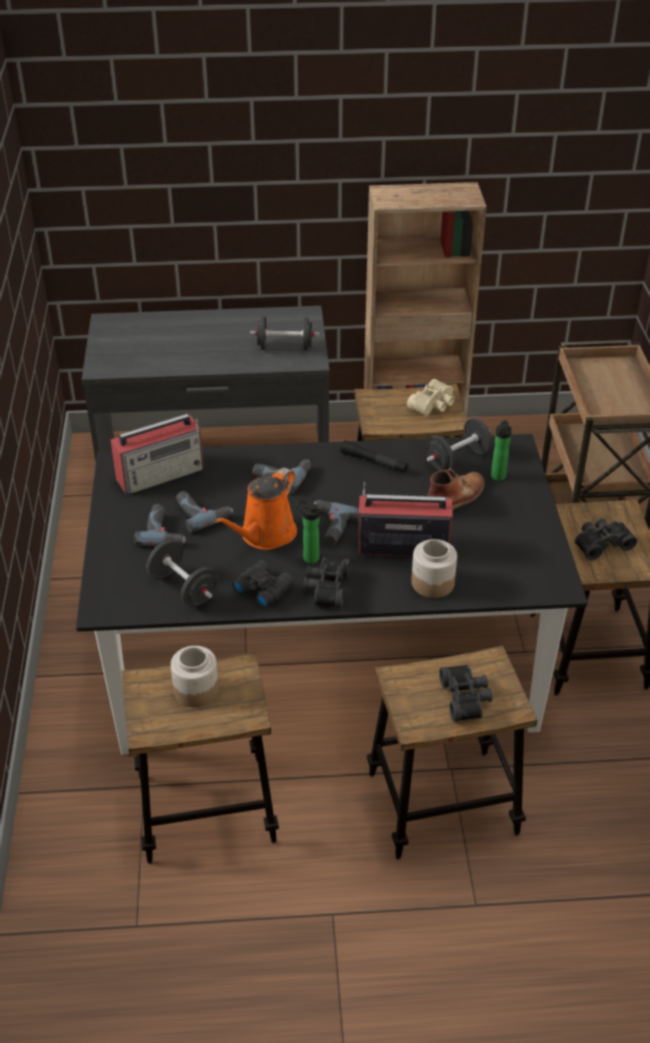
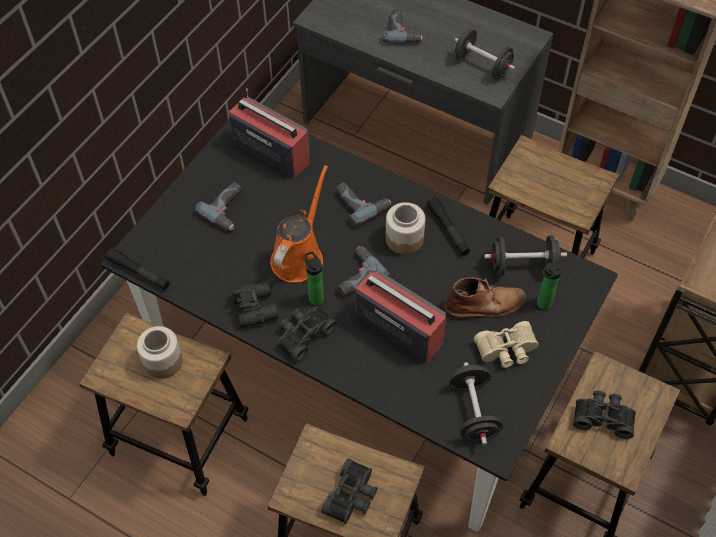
camera: 35 degrees right, 15 degrees up
(124, 615) = (139, 273): none -> black flashlight
(161, 473) = (270, 152): radio -> radio turned 150 degrees counterclockwise
(183, 588) = (199, 272): black dumbbell -> black dumbbell (473, 412)
(202, 512) = (270, 207): power drill -> power drill (403, 30)
(265, 535) = (299, 256): orange watering can -> orange watering can turned 135 degrees clockwise
(432, 583) = (391, 380): jar -> jar (404, 238)
(434, 405) = (577, 187): beige binoculars -> beige binoculars (507, 351)

